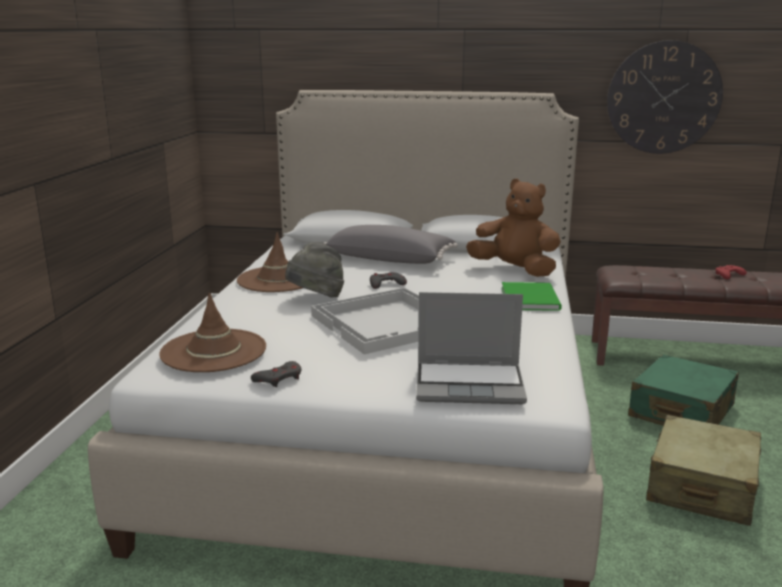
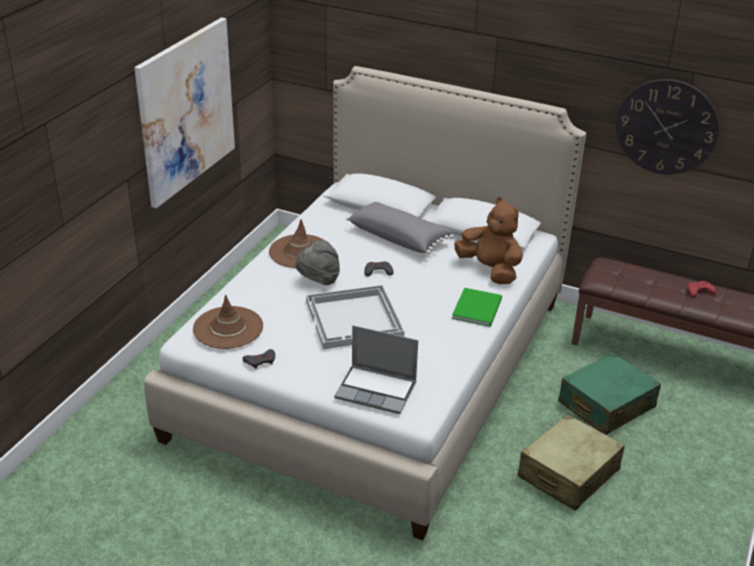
camera: 15 degrees right, 15 degrees up
(108, 120) = (186, 110): none -> picture

